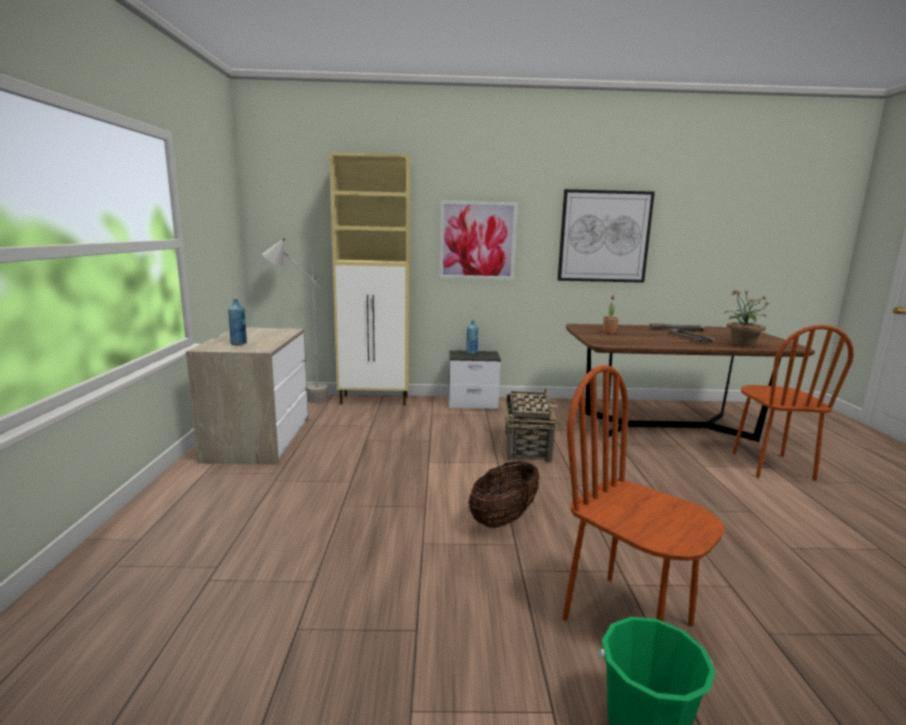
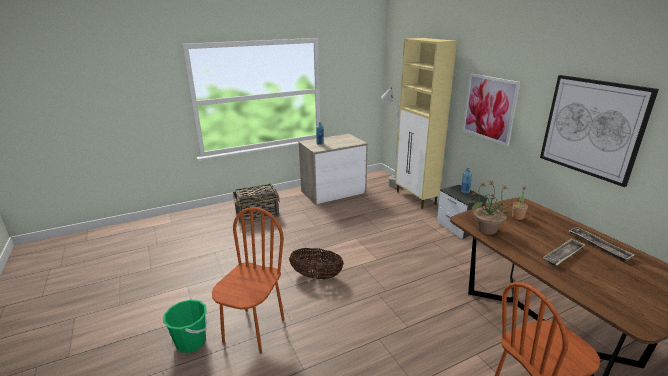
camera: 65 degrees right, 10 degrees up
(527, 446) = (414, 264): basket -> basket (258, 214)
(742, 344) = (588, 286): potted plant -> potted plant (486, 229)

